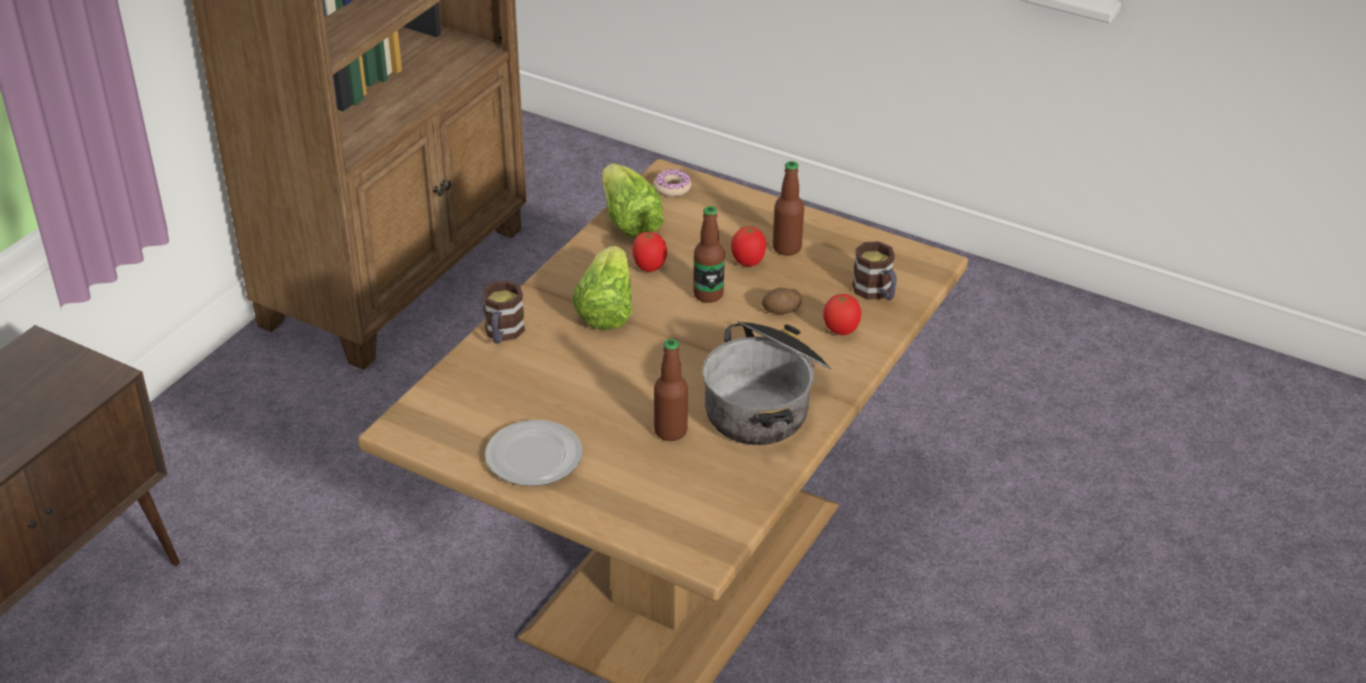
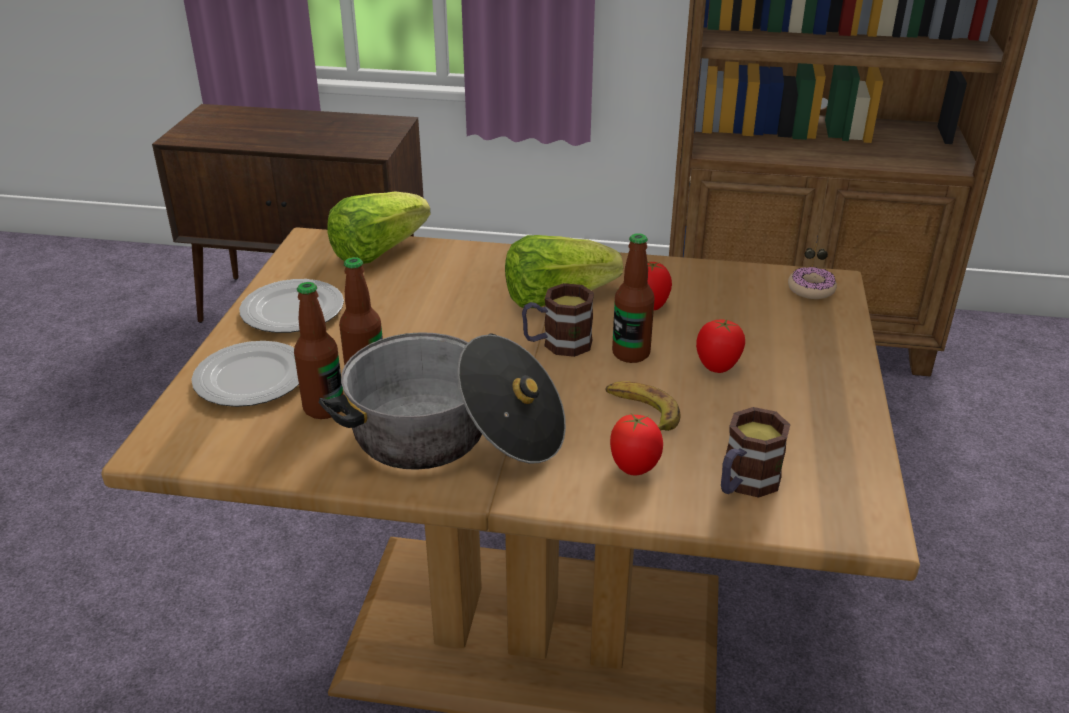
camera: 70 degrees right, 5 degrees down
(502, 334) = (475, 254): mug -> mug (557, 344)
(628, 221) = (722, 277): lettuce -> lettuce (377, 251)
(632, 494) = (250, 379): none -> plate
(782, 311) = (641, 412): potato -> banana
(787, 248) = (774, 390): bottle -> bottle (324, 408)

